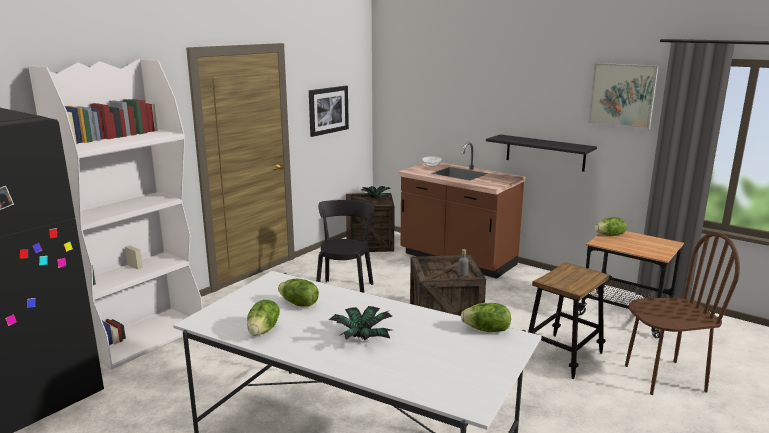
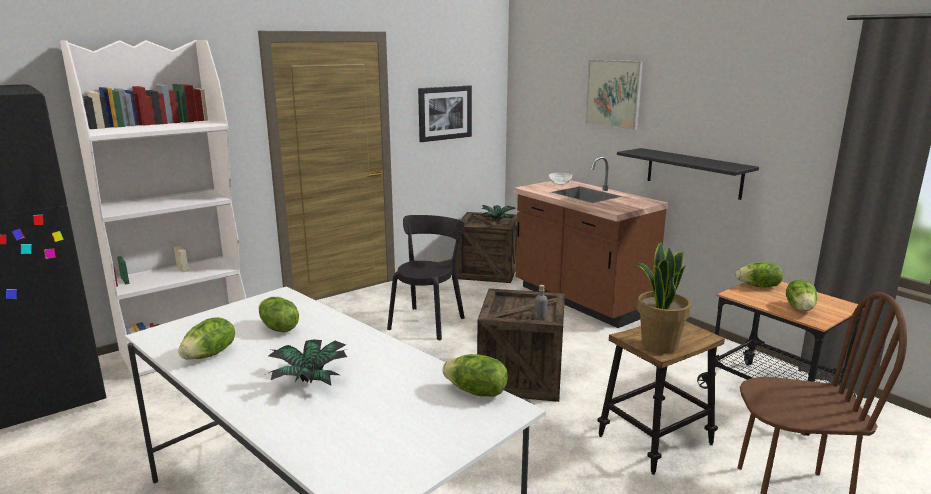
camera: 15 degrees right, 0 degrees up
(570, 284) = (658, 344): none -> potted plant
(622, 95) = (795, 97): picture -> picture (613, 93)
(645, 248) = (800, 308): none -> lettuce

